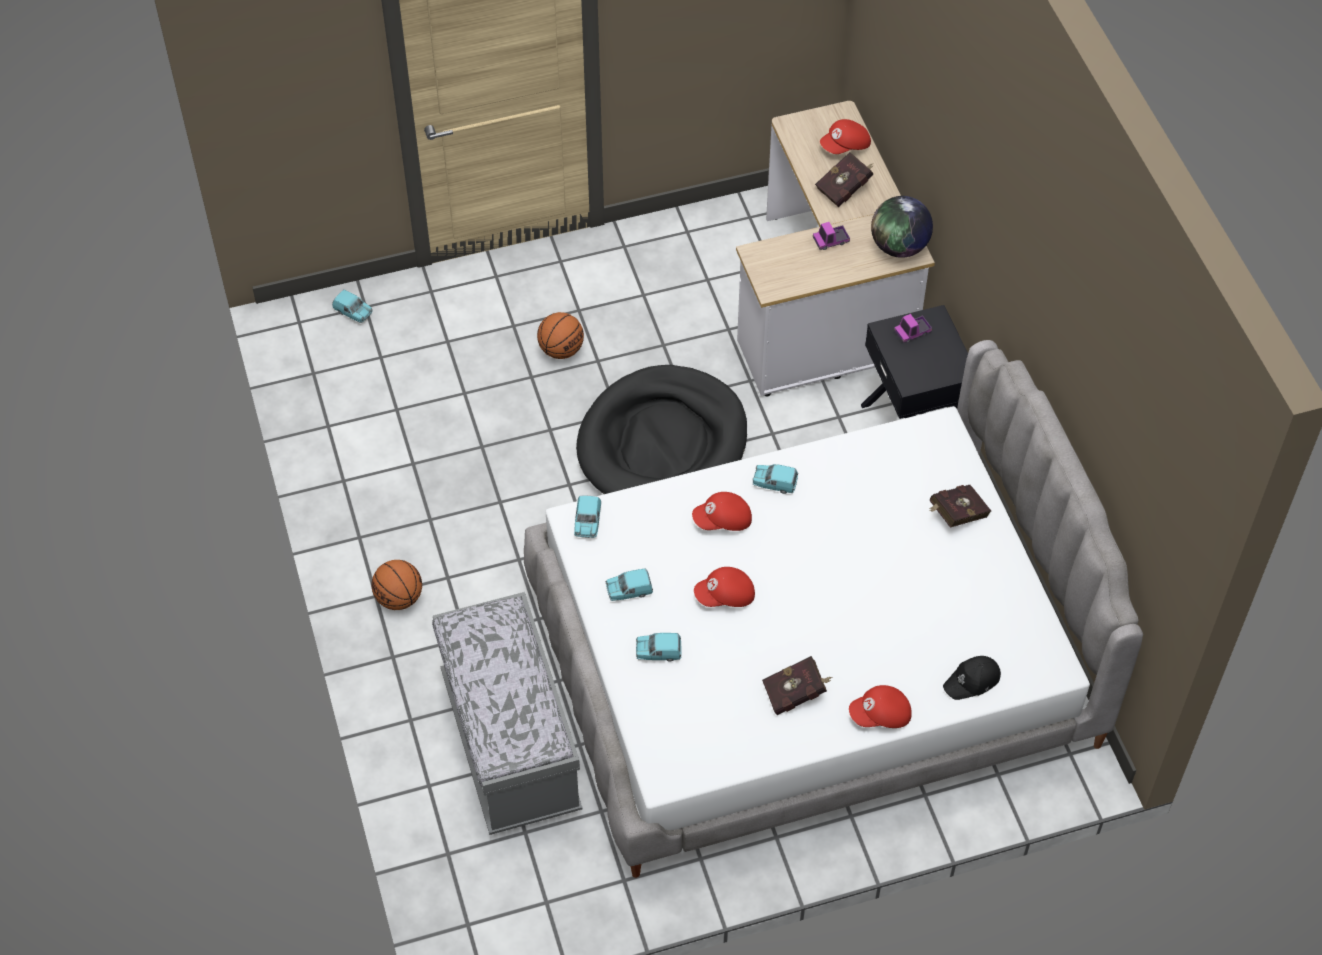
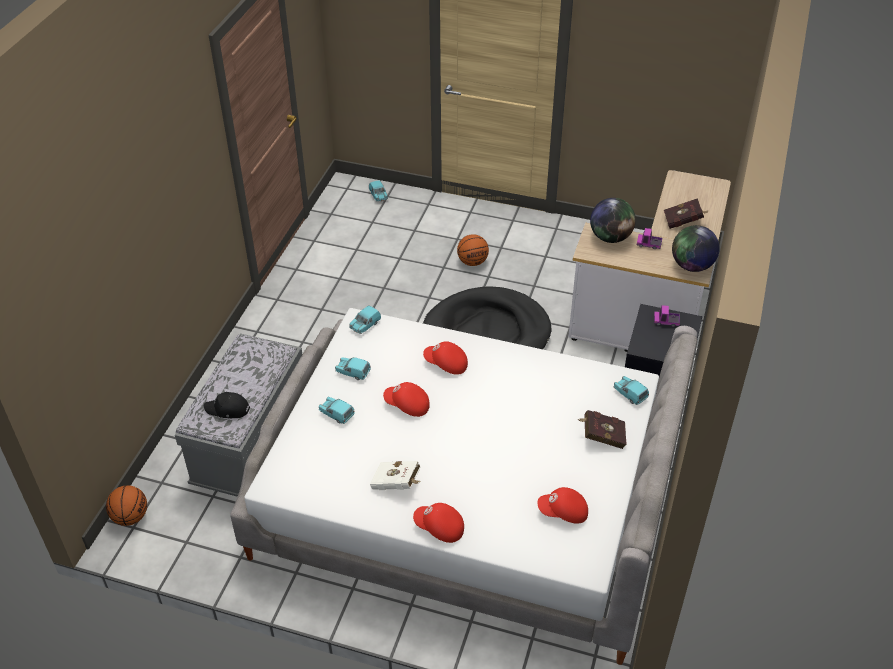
camera: 35 degrees right, 10 degrees down
(399, 598) = (267, 339): basketball -> basketball (130, 517)
(774, 483) = (497, 360): turquoise toy car -> turquoise toy car (630, 395)
(781, 253) = (610, 237): none -> globe
(796, 694) = (397, 484): red book -> white book
(845, 146) = (704, 201): red cap -> red cap (563, 512)
(972, 681) = (521, 542): black cap -> black cap (227, 409)

